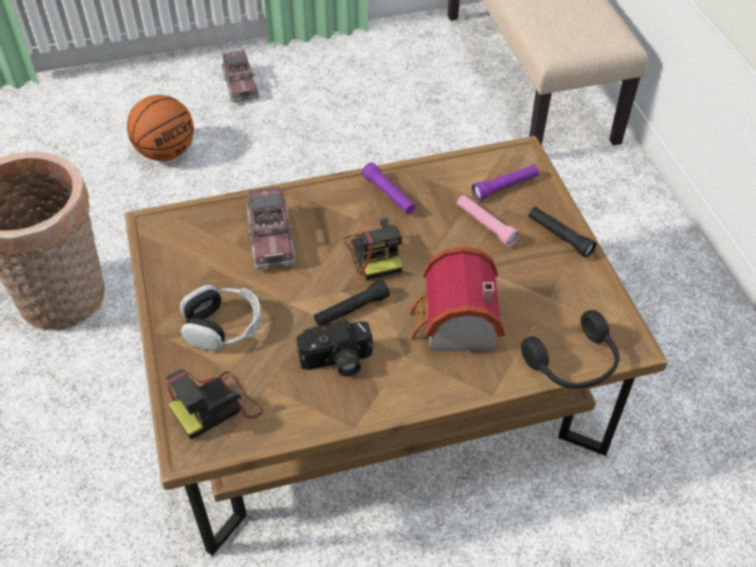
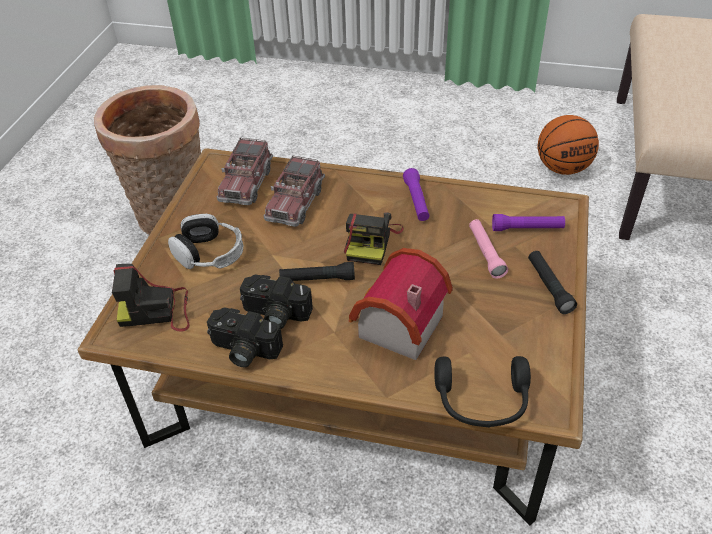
camera: 30 degrees right, 5 degrees down
(166, 152) = (315, 137): basketball -> basketball (563, 168)
(240, 86) = (403, 106): toy truck -> toy truck (246, 183)
(334, 409) = (243, 350): none -> camera

